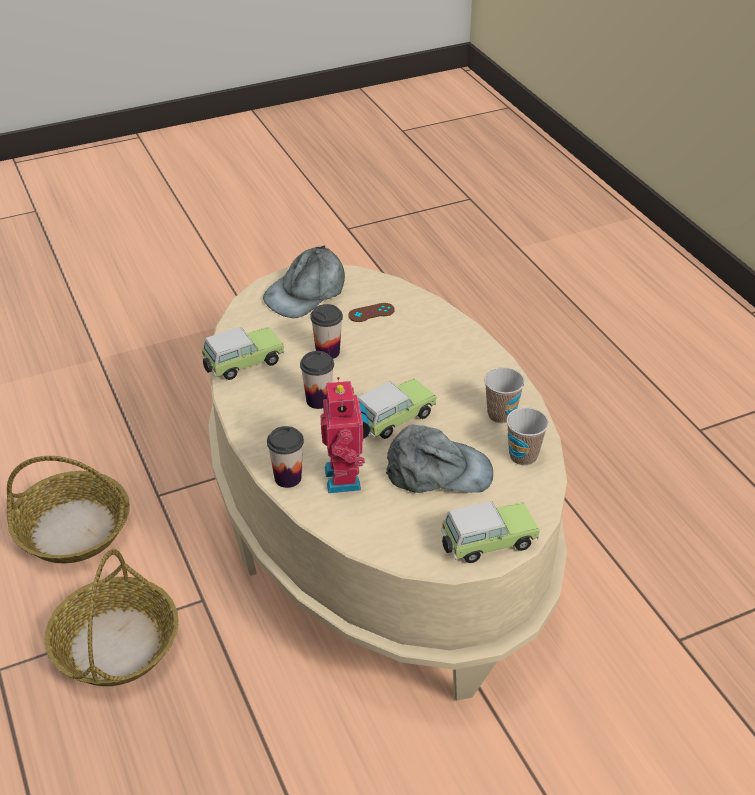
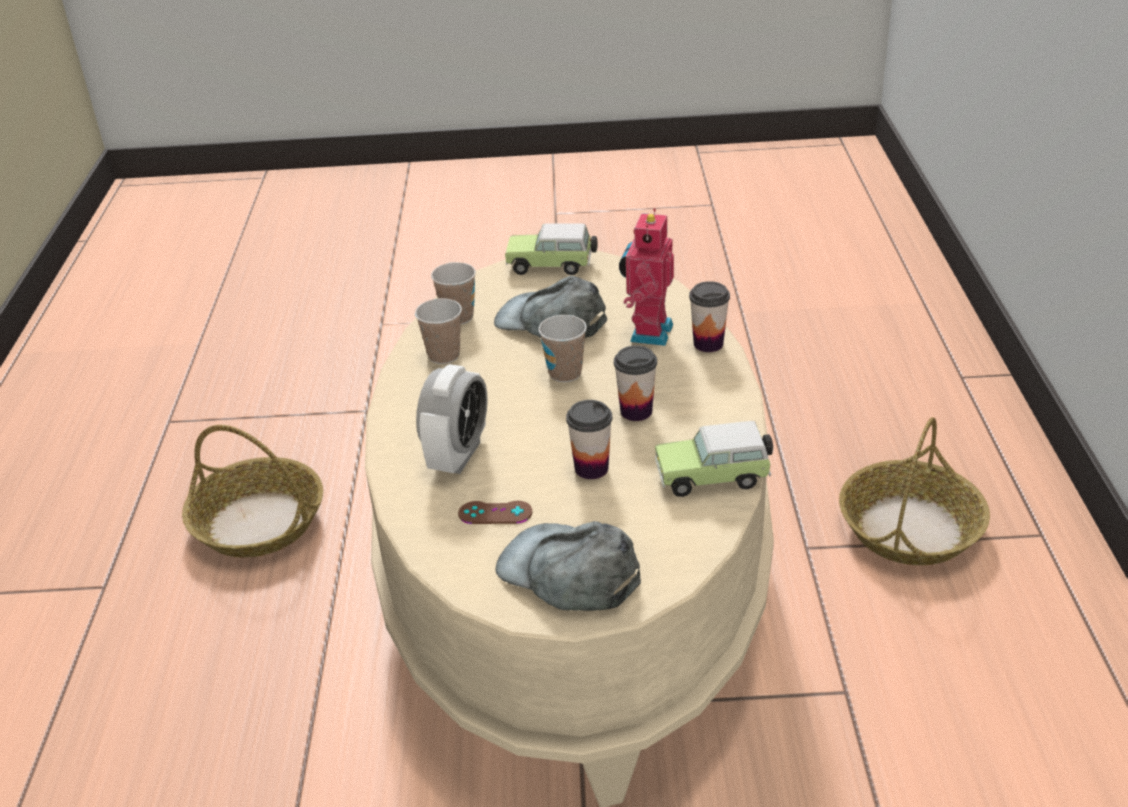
camera: 155 degrees left, 5 degrees down
(72, 529) = (970, 673): basket -> basket (259, 522)
(306, 292) = (569, 573): grey cap -> grey cap turned 120 degrees counterclockwise
(392, 420) = (565, 373): toy car -> cup
(423, 341) = (458, 455): none -> alarm clock

